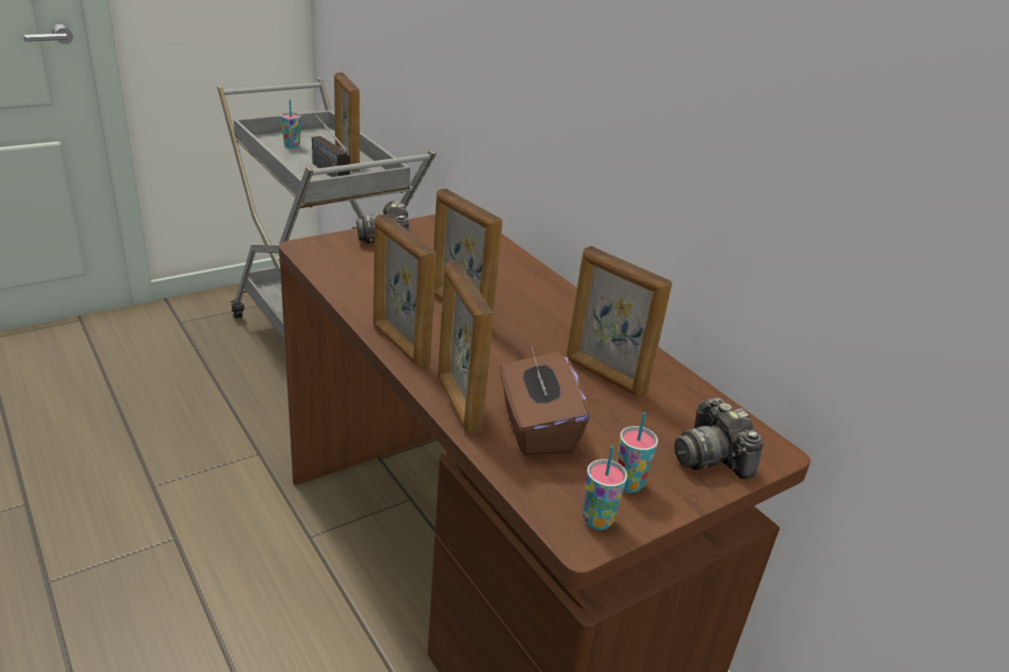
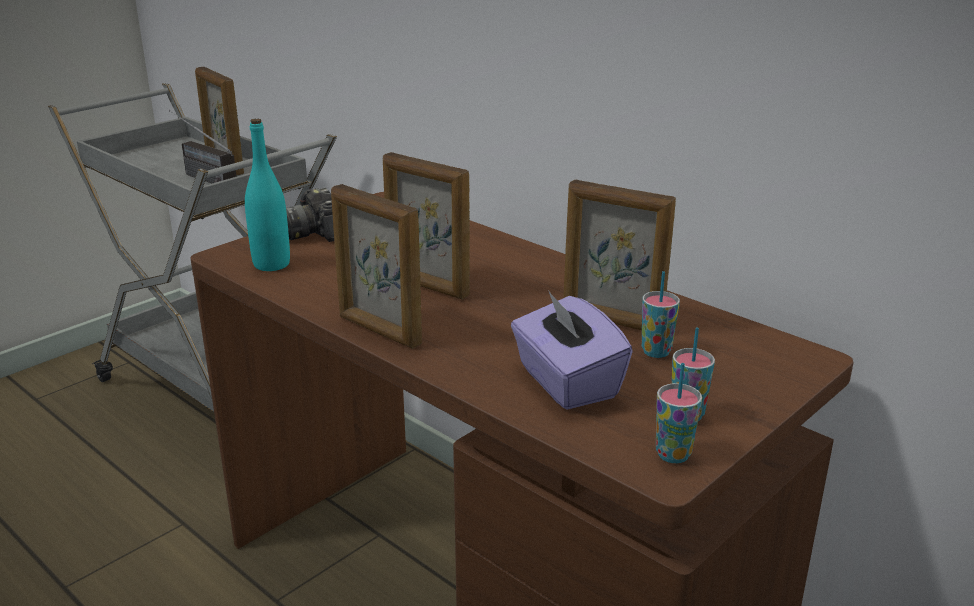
camera: 10 degrees left, 5 degrees down
(292, 146) = (153, 161): cup -> cup (656, 352)
(340, 263) = (271, 264): none -> turquoise bottle
(458, 404) = (471, 375): picture frame -> none
(536, 428) = (566, 382): brown tissue box -> purple tissue box
(711, 456) = (756, 373): camera -> none

